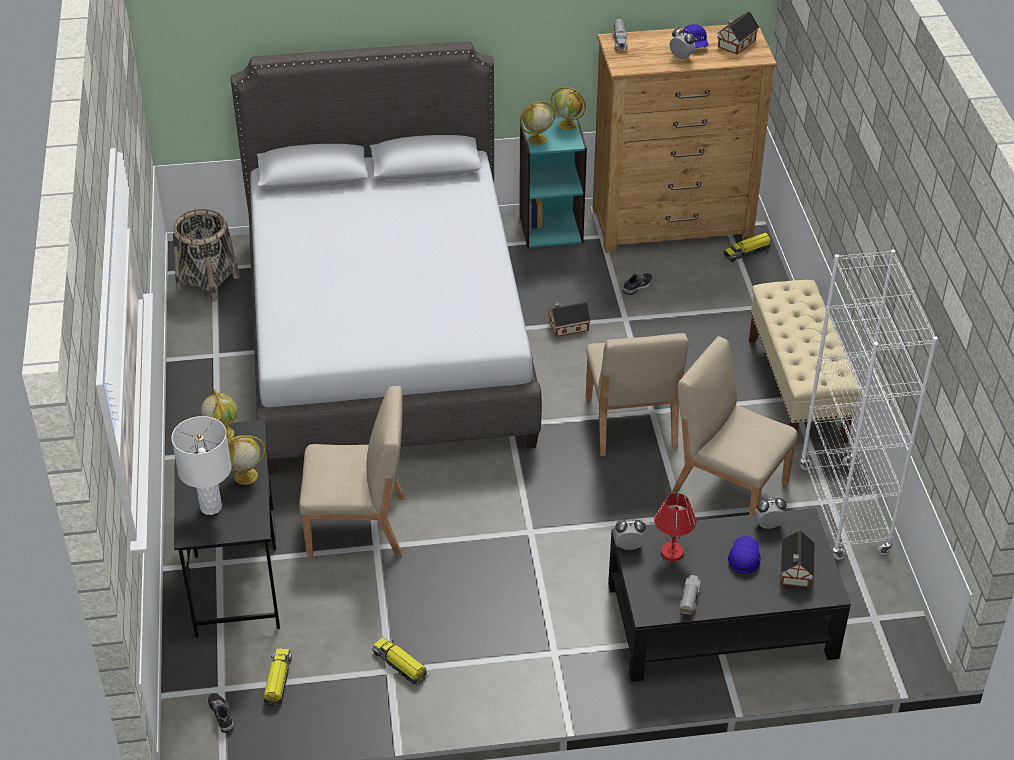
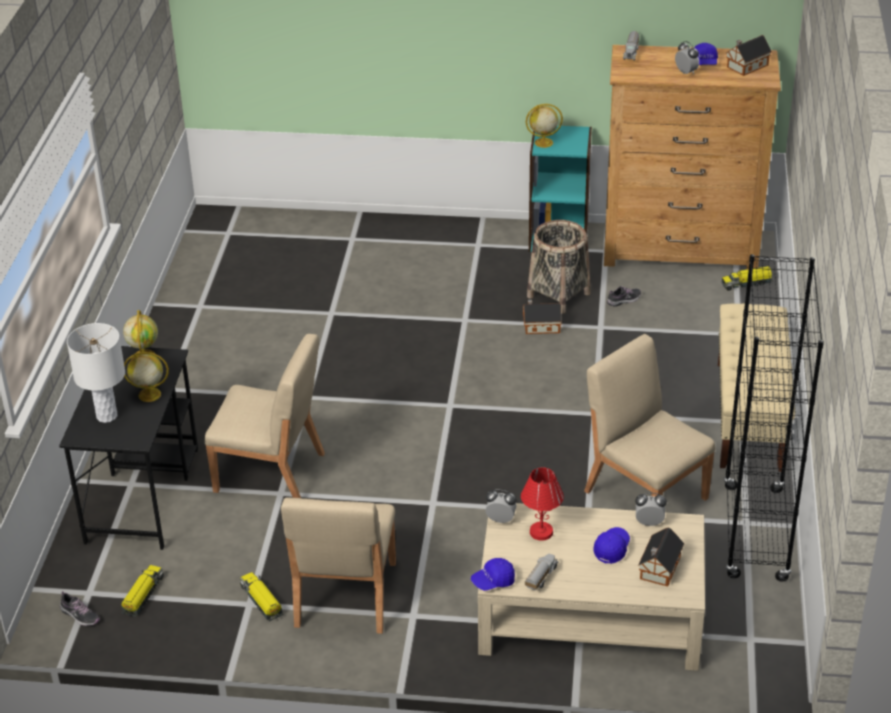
camera: 15 degrees right, 5 degrees down
(208, 282) = (217, 243): basket -> basket (558, 295)
(221, 715) = (80, 615): shoe -> shoe turned 135 degrees clockwise
(386, 335) = (363, 310): grey bed -> none
(568, 125) = (579, 133): globe -> none
(630, 423) = (569, 421): beige chair -> beige chair (345, 595)
(645, 612) = (493, 581): none -> blue cap
(720, 621) = (589, 614): black coffee table -> beige coffee table
(843, 511) = (755, 534): white bookcase -> black bookcase

